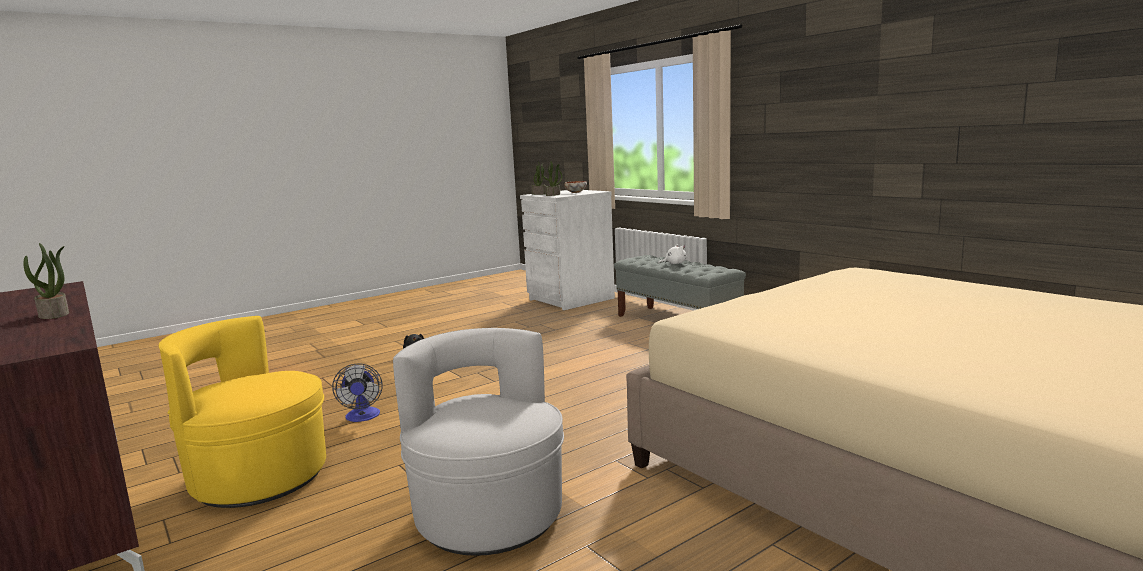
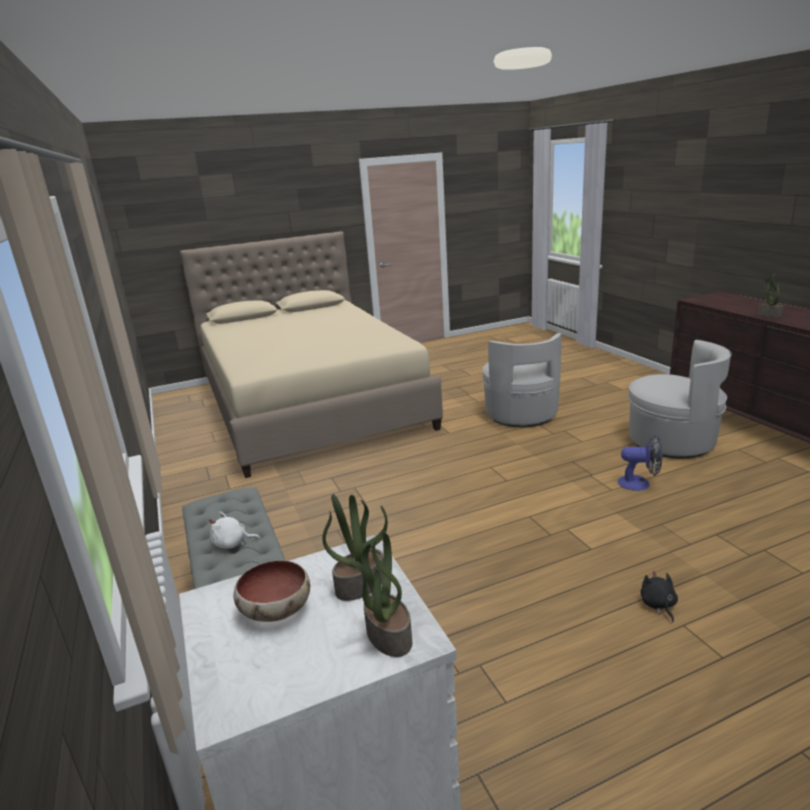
camera: 165 degrees left, 10 degrees up
(261, 477) = (670, 441): yellow armchair -> white armchair
(362, 417) = (639, 483): fan -> fan turned 105 degrees clockwise

